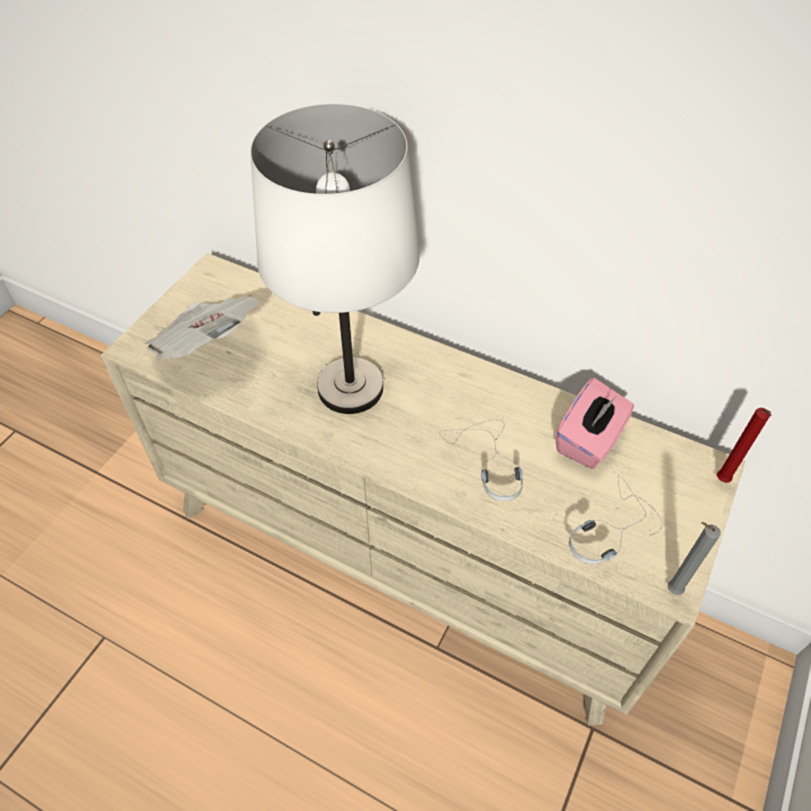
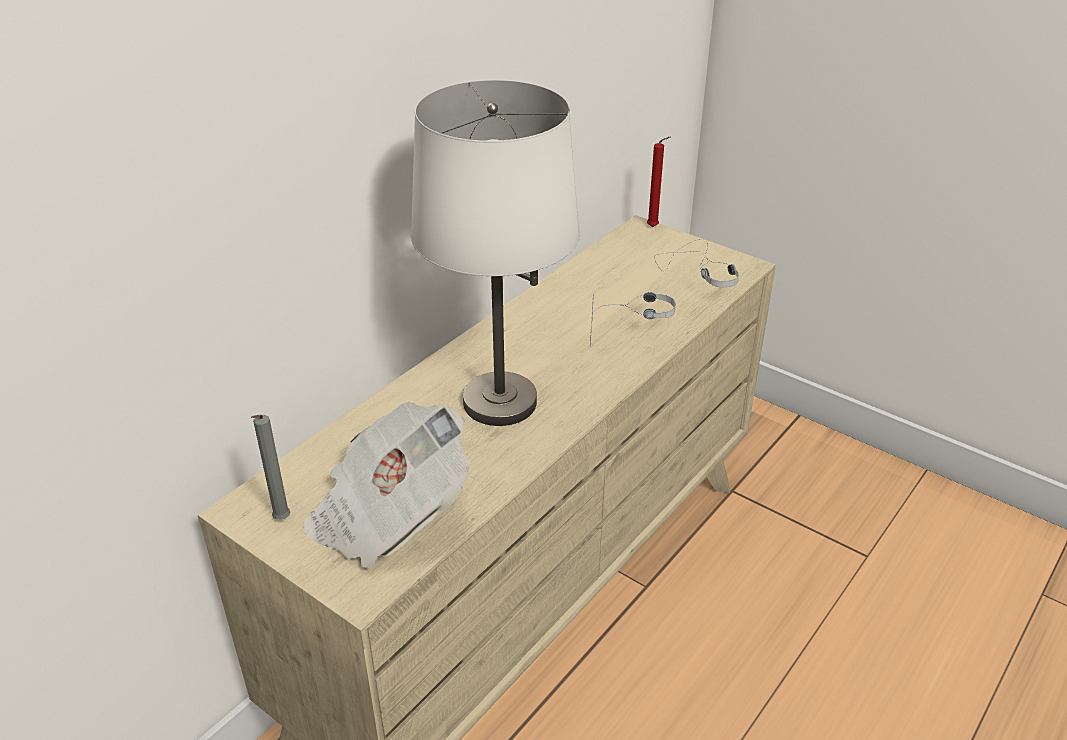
camera: 80 degrees left, 15 degrees down
(589, 440) = (602, 275): pink tissue box -> none
(671, 589) = (746, 266): grey candle -> grey candle (280, 521)

